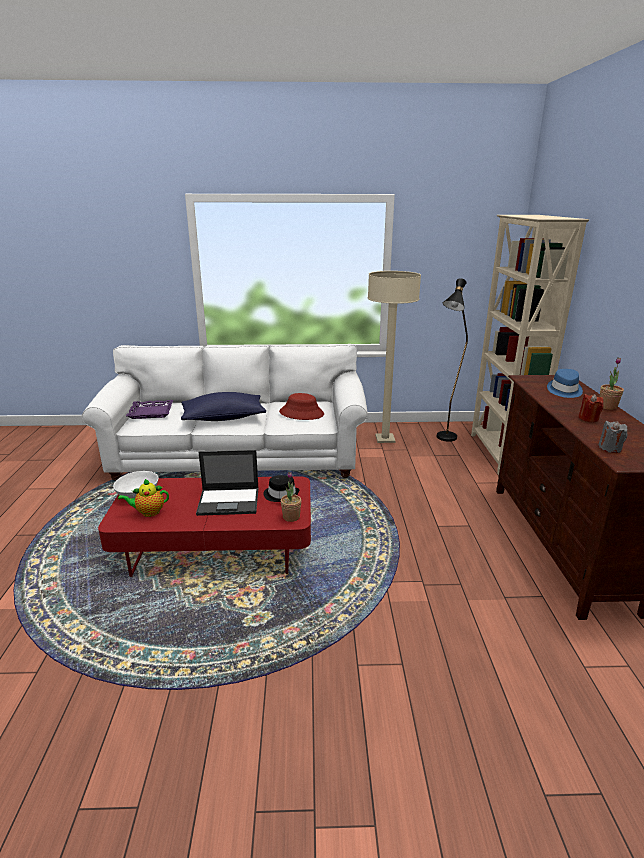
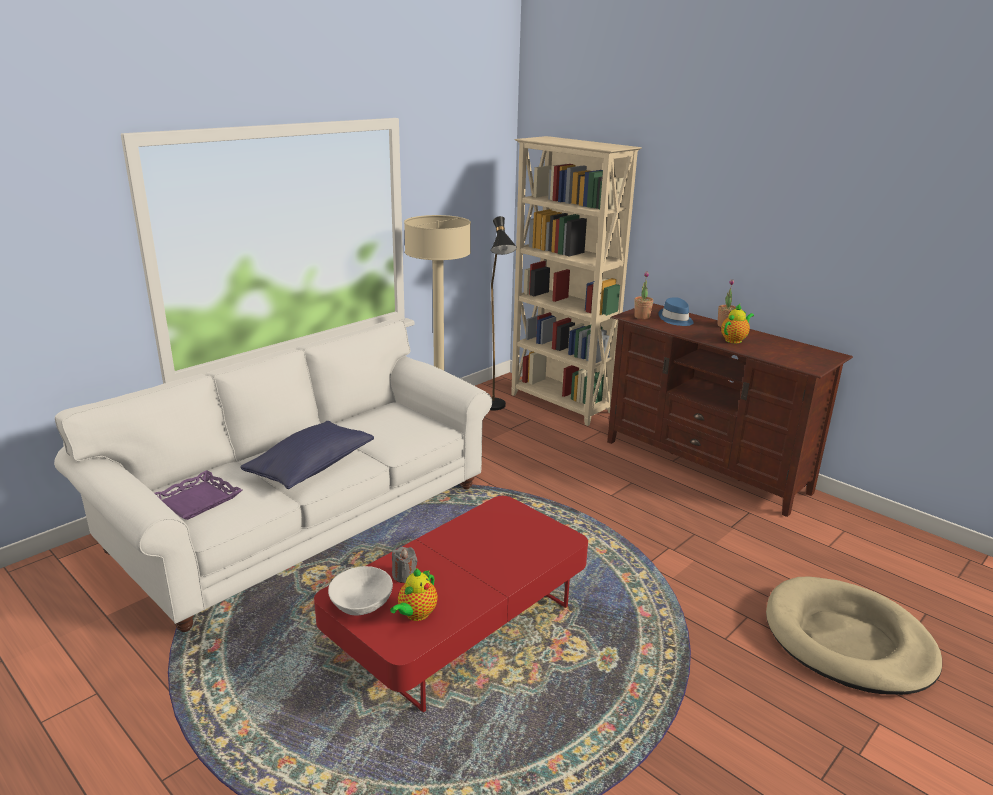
camera: 45 degrees left, 0 degrees up
(229, 501) = (477, 556): laptop -> none
(281, 494) = (511, 523): black hat -> none
(291, 517) = (559, 538): potted plant -> potted plant (642, 316)
(301, 413) = (397, 426): red hat -> none
(463, 745) = (847, 640): none -> beige dog bed
(588, 418) = (734, 340): red candle -> teapot
(610, 448) = (787, 360): grey candle -> grey candle (404, 576)

